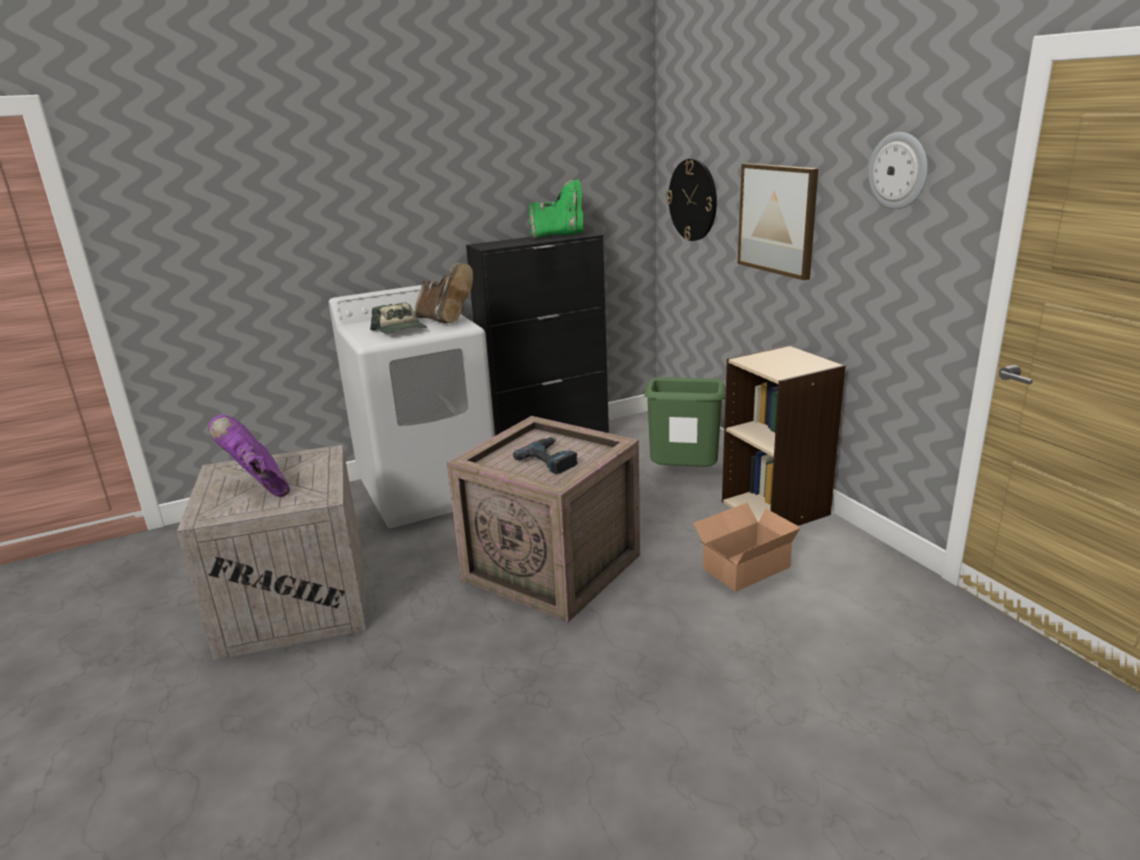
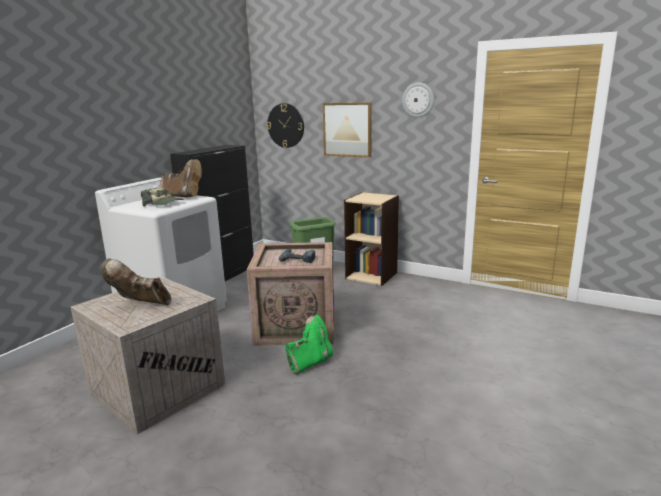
camera: 35 degrees left, 5 degrees down
(260, 486) = (140, 305): purple boot -> brown boot
(560, 235) = (220, 147): green boot -> green boot (310, 363)
(742, 567) = (385, 300): cardboard box -> none

